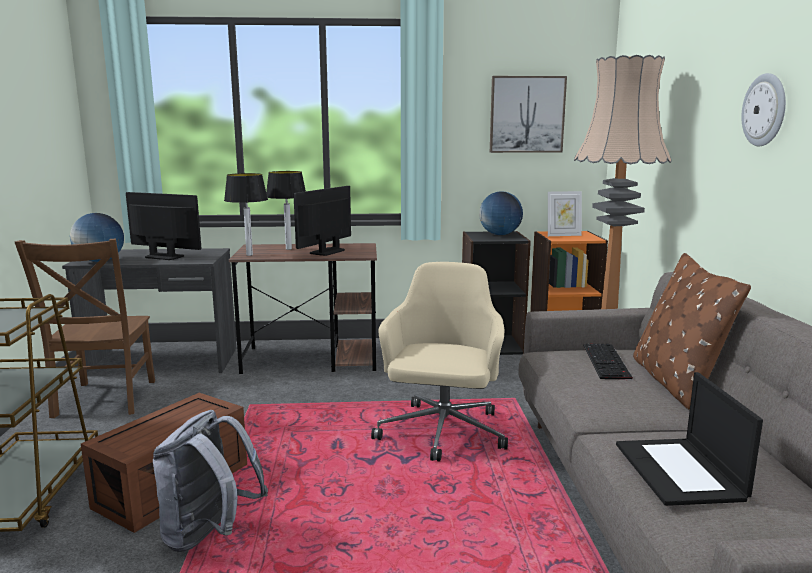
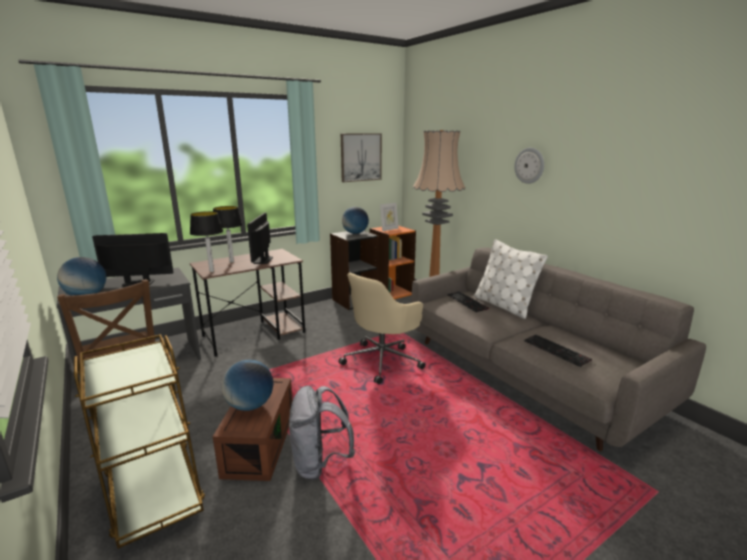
camera: 30 degrees left, 5 degrees up
(158, 423) = (250, 405): none -> globe
(442, 433) = (383, 361): beige office chair -> beige office chair turned 120 degrees counterclockwise
(675, 382) = (503, 305): brown pillow -> white pillow
(680, 472) = (557, 350): laptop -> keyboard

